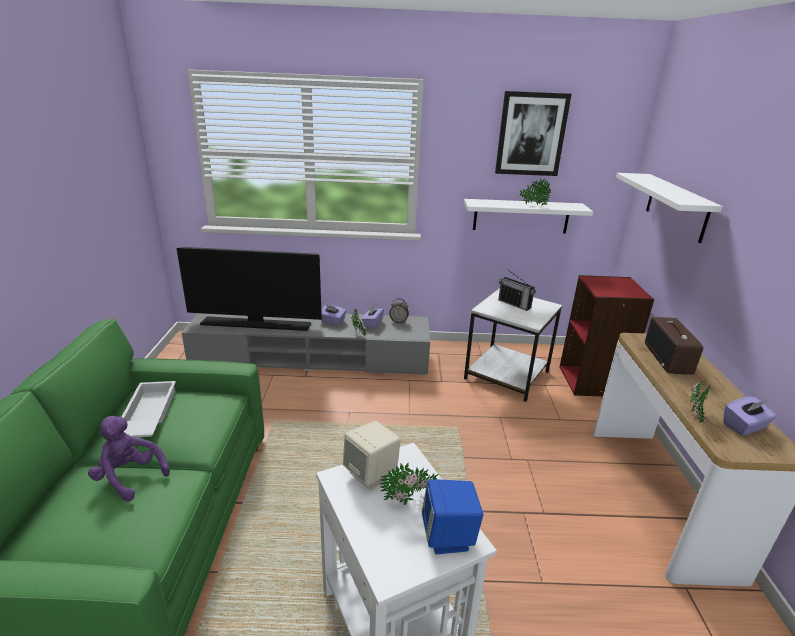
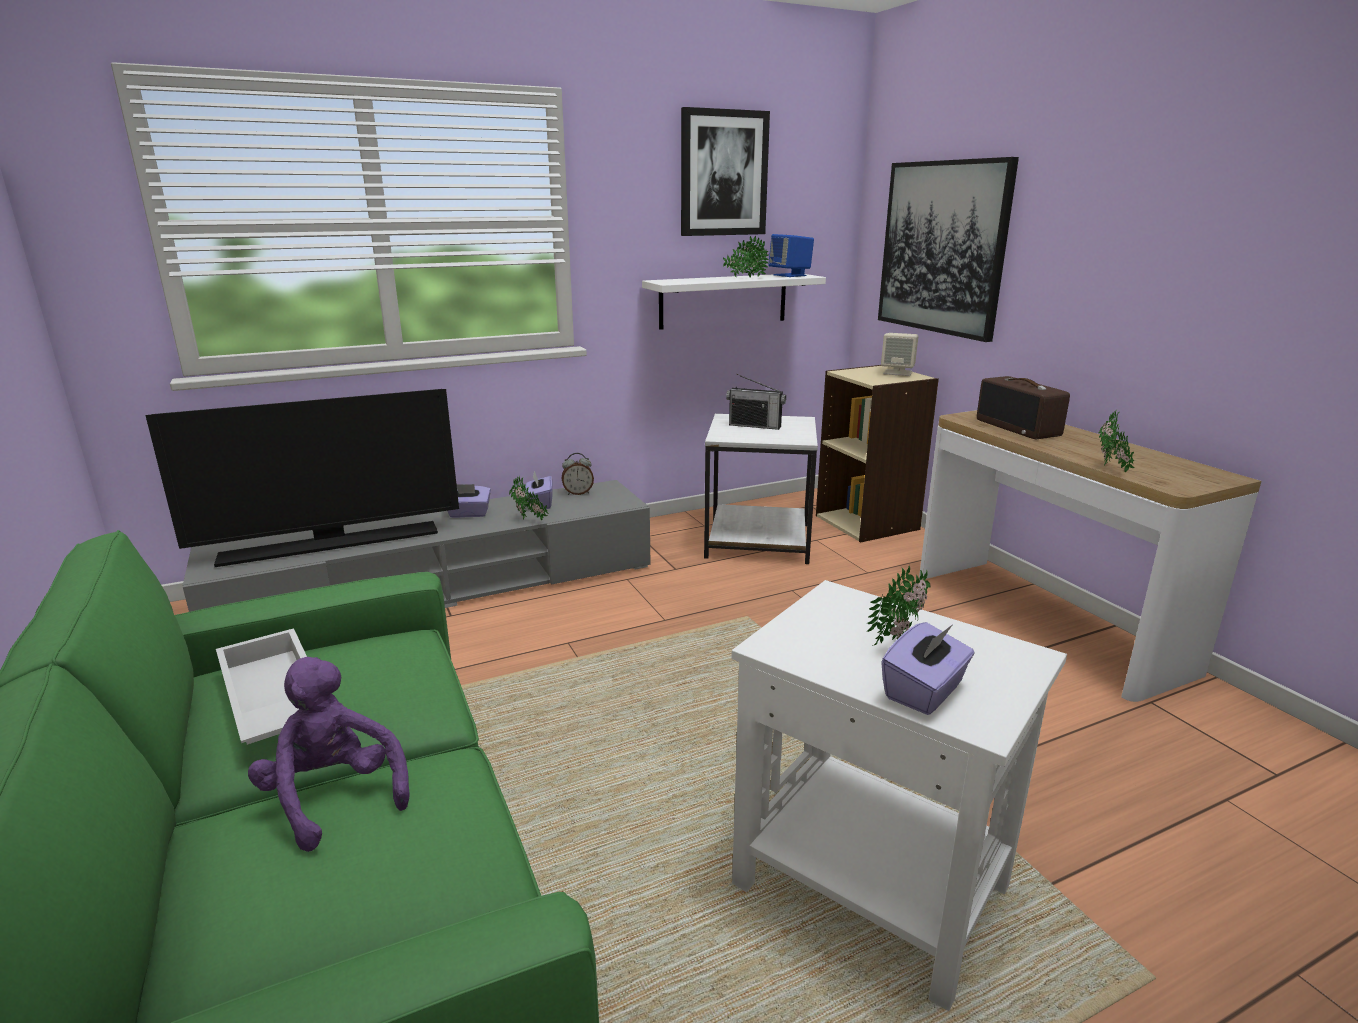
camera: 25 degrees left, 5 degrees down
(129, 477) = (334, 796): purple plush toy -> purple plush toy turned 45 degrees clockwise
(371, 474) = (814, 628): beige speaker -> beige speaker (898, 372)
(449, 537) = (998, 659): blue speaker -> blue speaker (790, 275)
(592, 381) = (868, 522): red bookcase -> beige bookcase
(676, 206) = (942, 248): white shelf -> picture
(744, 426) = (1165, 466): purple tissue box -> purple tissue box (924, 691)

